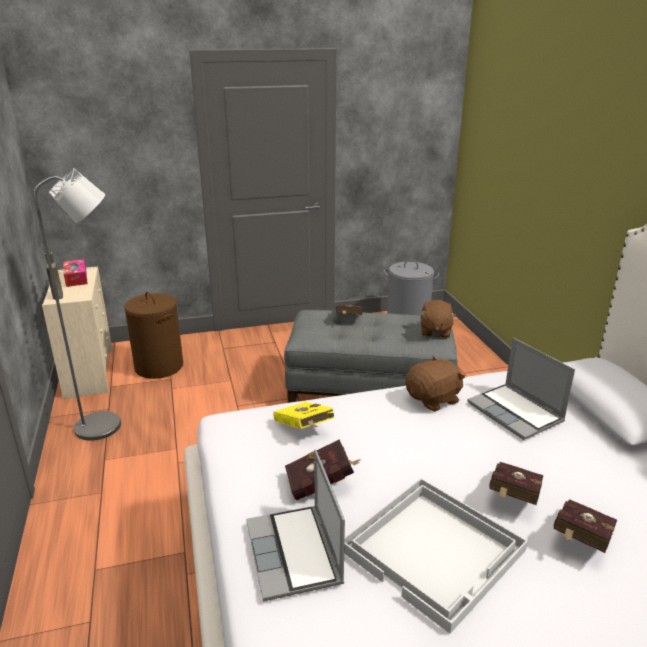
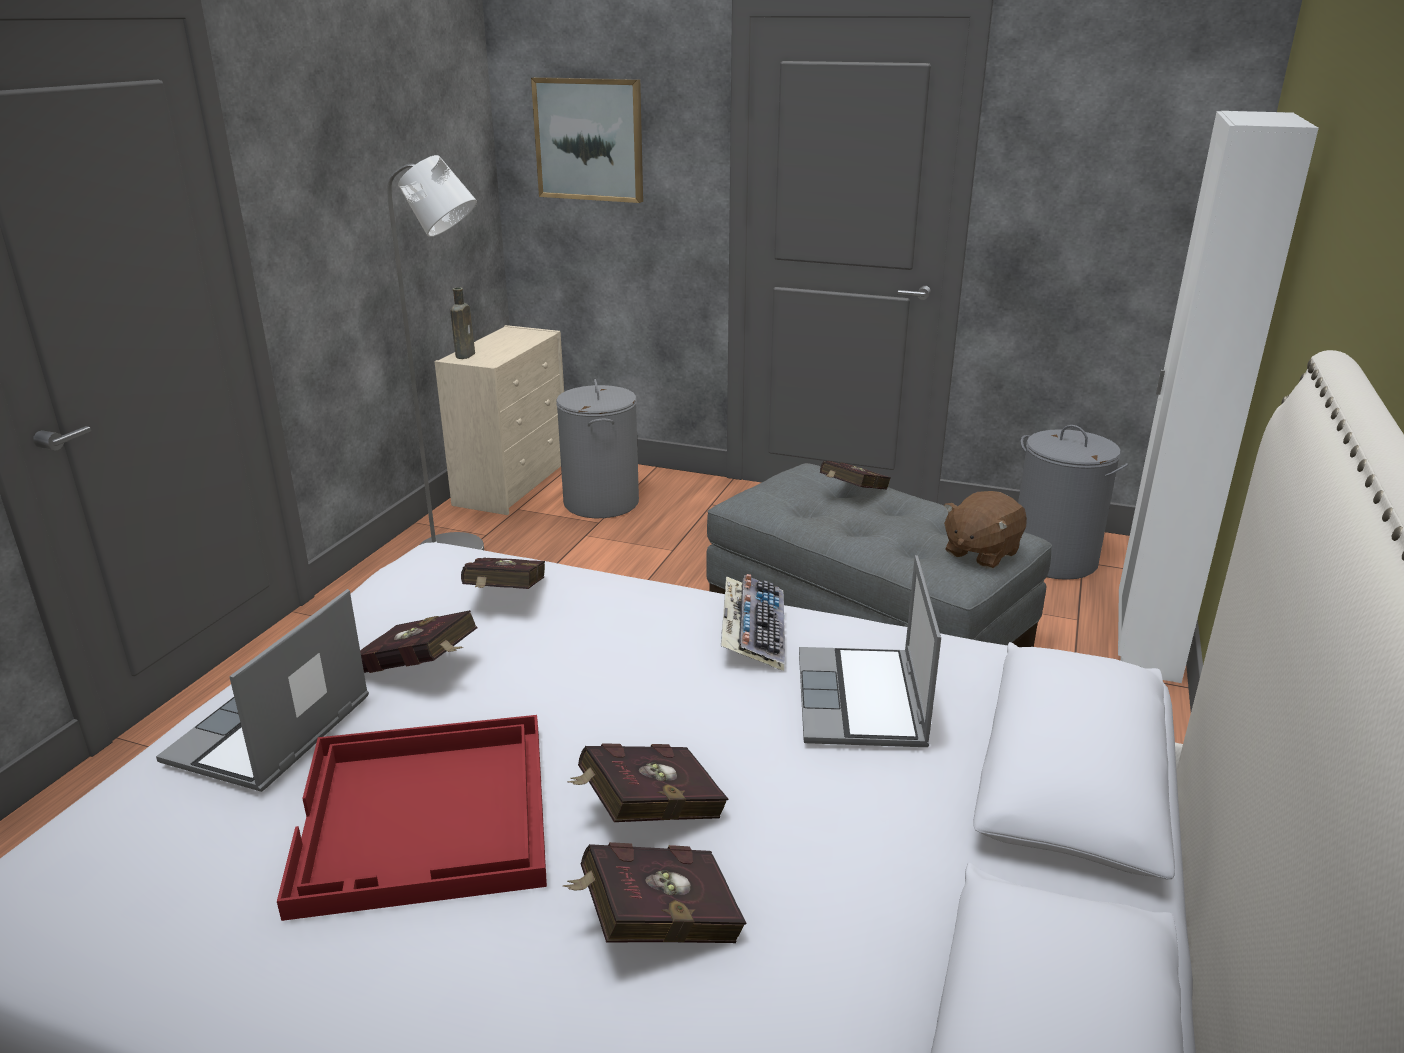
camera: 35 degrees right, 0 degrees up
(76, 278) = (515, 339): tissue box -> none
(99, 142) = (589, 139): none -> picture
(159, 366) = (601, 503): brown laundry basket -> grey laundry basket
(304, 429) = (504, 598): yellow book -> red book
(433, 399) = (752, 631): brown plush toy -> keyboard
(435, 550) = (427, 816): white tray -> red tray
(476, 351) = (1146, 640): none -> white wardrobe

